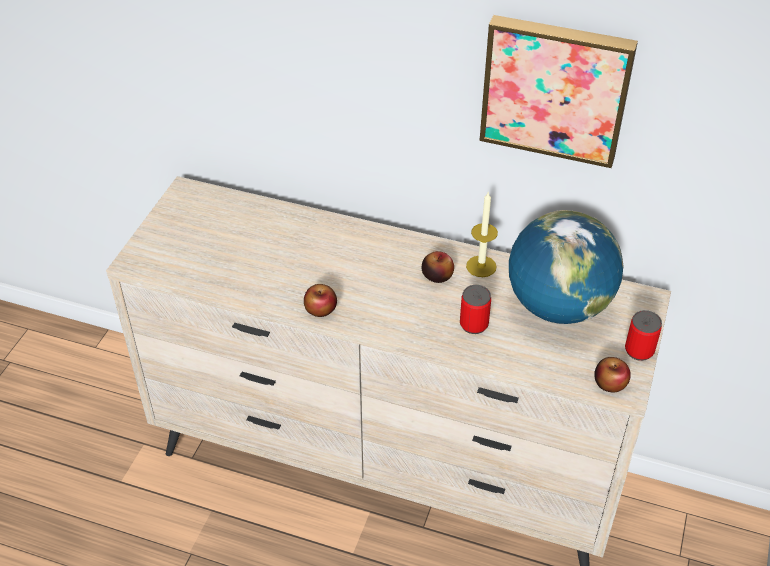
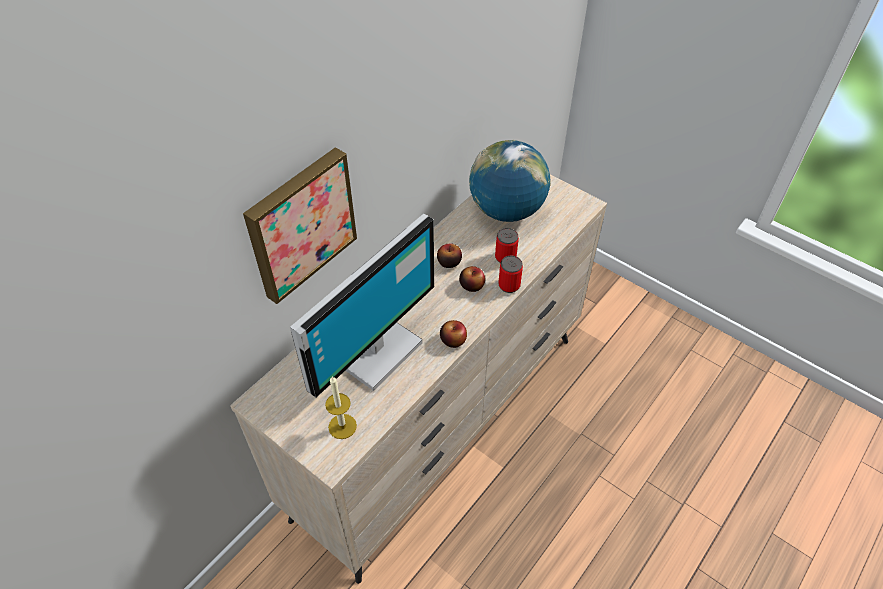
camera: 70 degrees left, 5 degrees up
(280, 251) = (375, 350): none -> monitor
(481, 266) = (451, 236): candle -> candle (342, 426)
(556, 88) = (449, 81): picture -> picture (300, 223)
(610, 383) = (581, 210): apple -> apple (472, 285)
(639, 350) = (559, 188): can -> can (509, 285)

